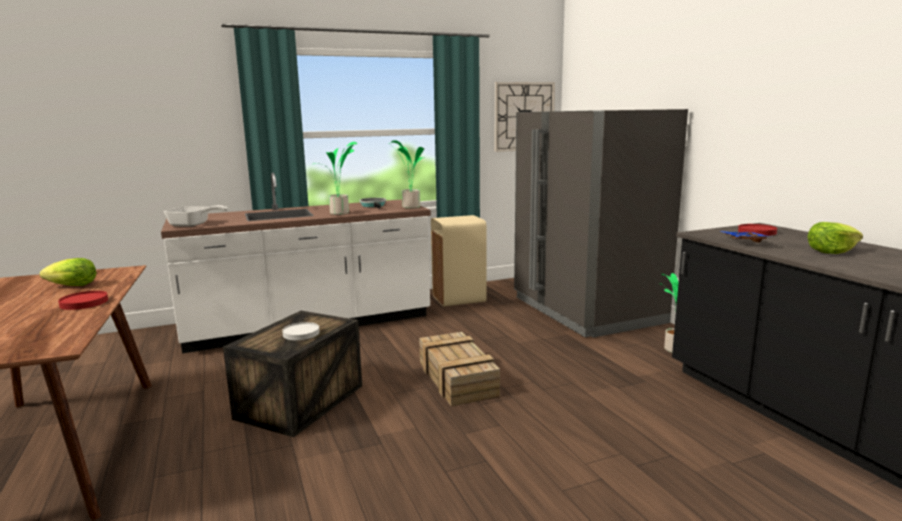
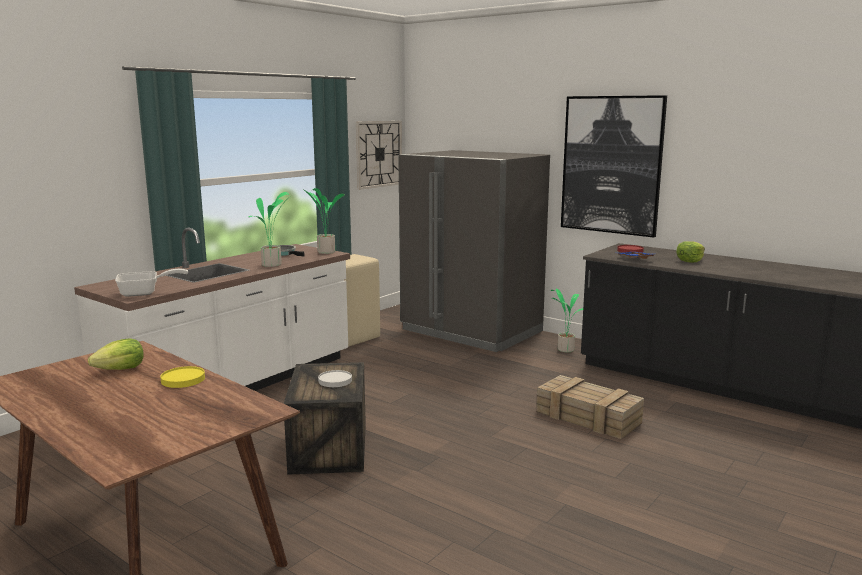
camera: 30 degrees left, 0 degrees up
(83, 303) = (183, 380): red plate -> yellow plate
(458, 379) = (437, 402): crate -> crate (589, 417)
(757, 118) = (611, 165): none -> picture

